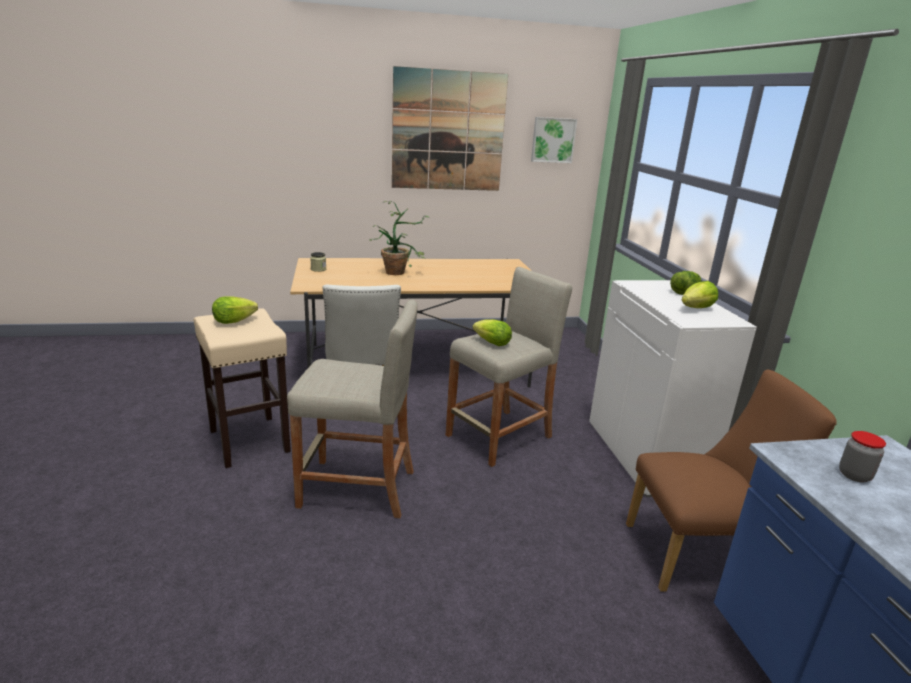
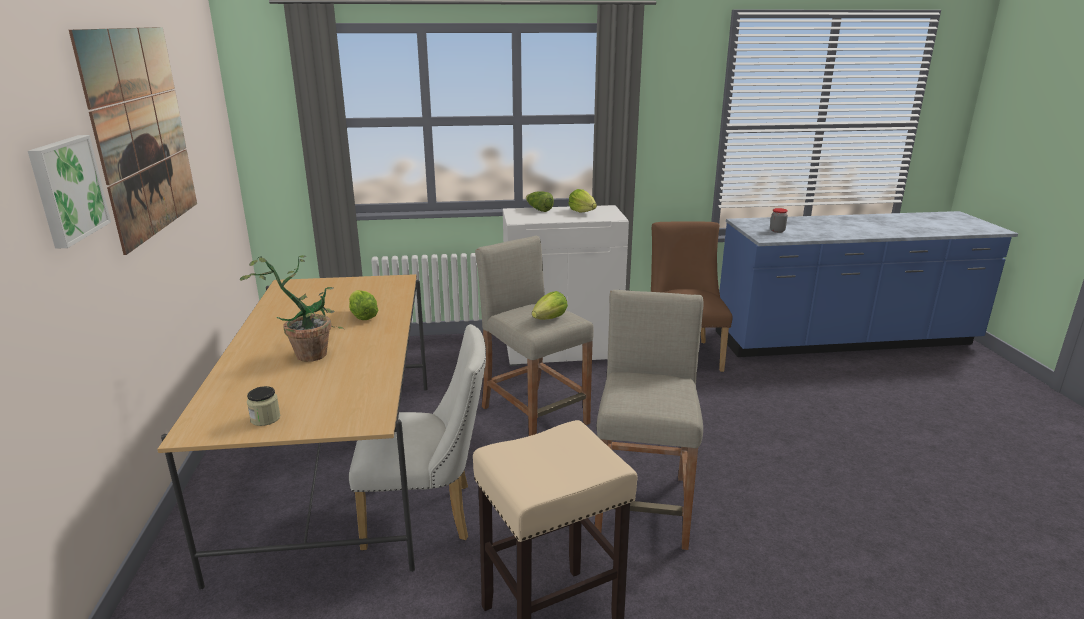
camera: 85 degrees left, 0 degrees up
(233, 321) = (542, 464): lettuce -> lettuce (362, 316)
(553, 140) = (205, 114): picture -> picture (66, 189)

